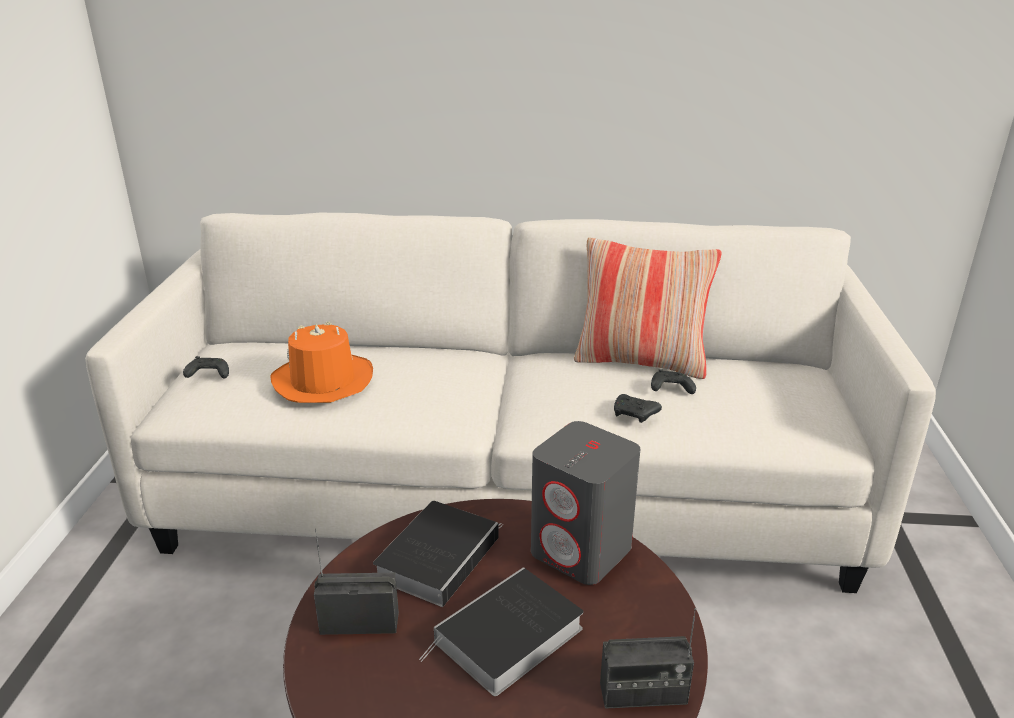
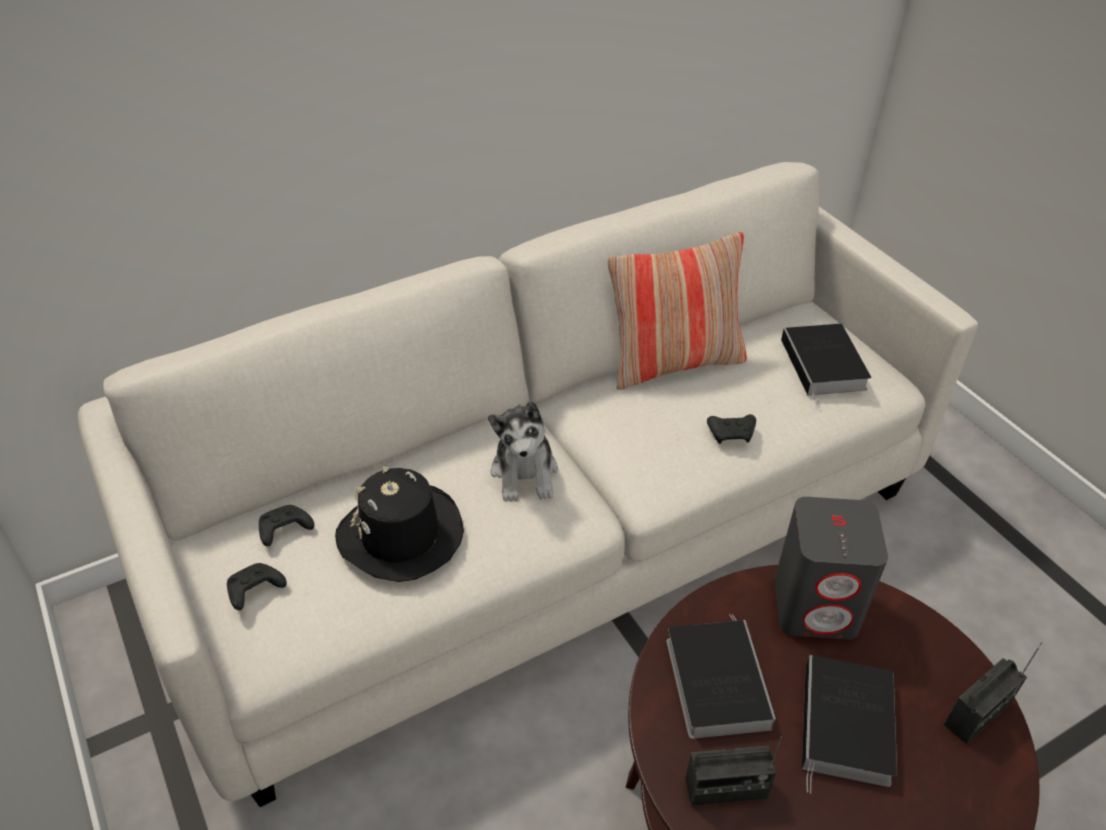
camera: 35 degrees left, 15 degrees up
(323, 381) = (400, 535): orange hat -> black hat
(359, 623) = (725, 789): radio -> radio turned 150 degrees counterclockwise
(447, 382) = (525, 473): none -> plush toy
(670, 389) = (732, 388): black game controller -> black game controller (284, 530)
(776, 403) = (825, 366): none -> book

